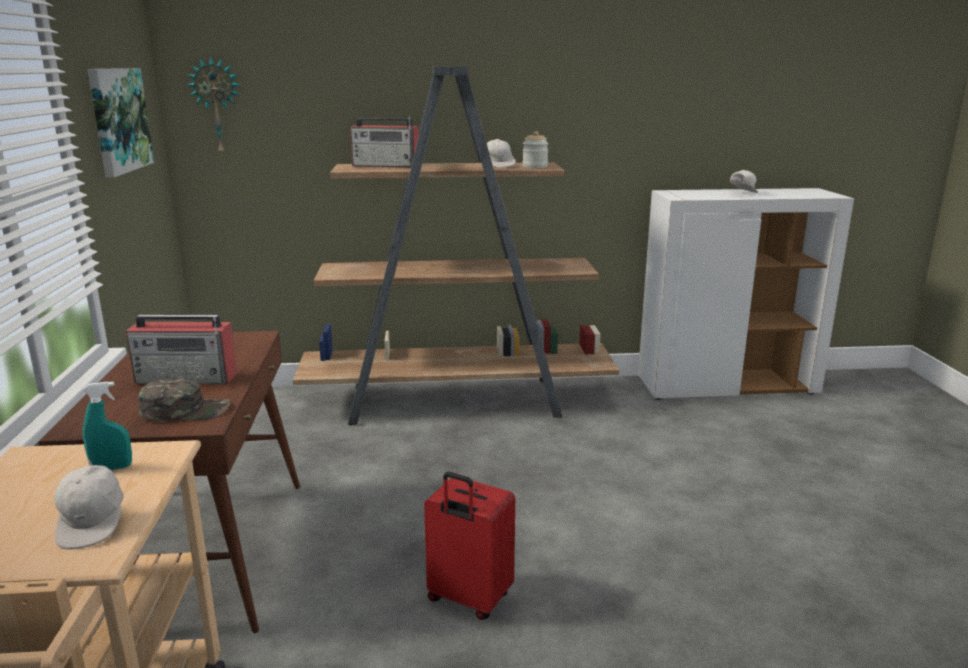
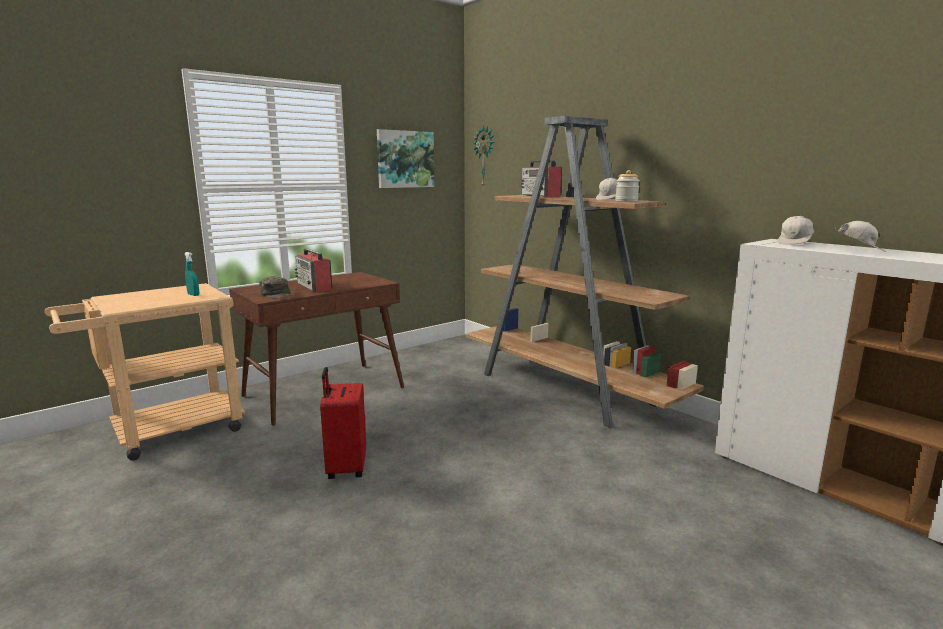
camera: 55 degrees right, 5 degrees down
(93, 523) = (143, 303): white cap -> white cap (795, 243)

